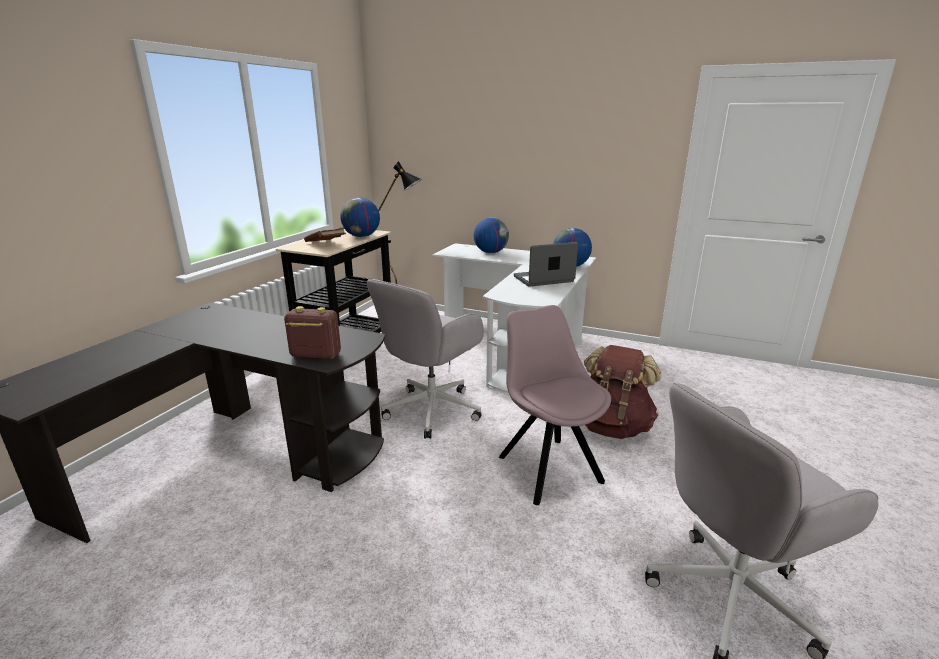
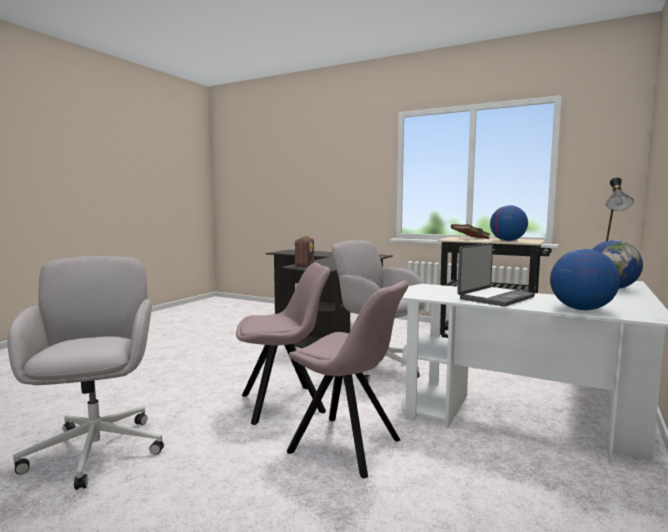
camera: 95 degrees right, 15 degrees down
(544, 279) = (494, 297): laptop -> laptop turned 60 degrees clockwise
(612, 426) = (346, 446): brown backpack -> pink chair

